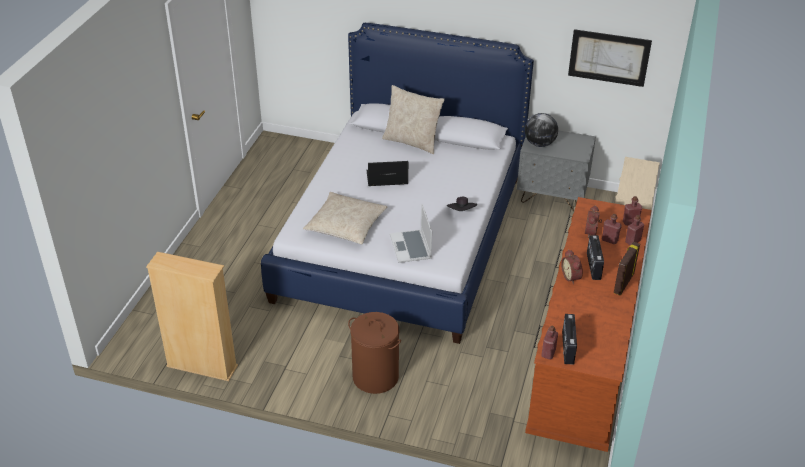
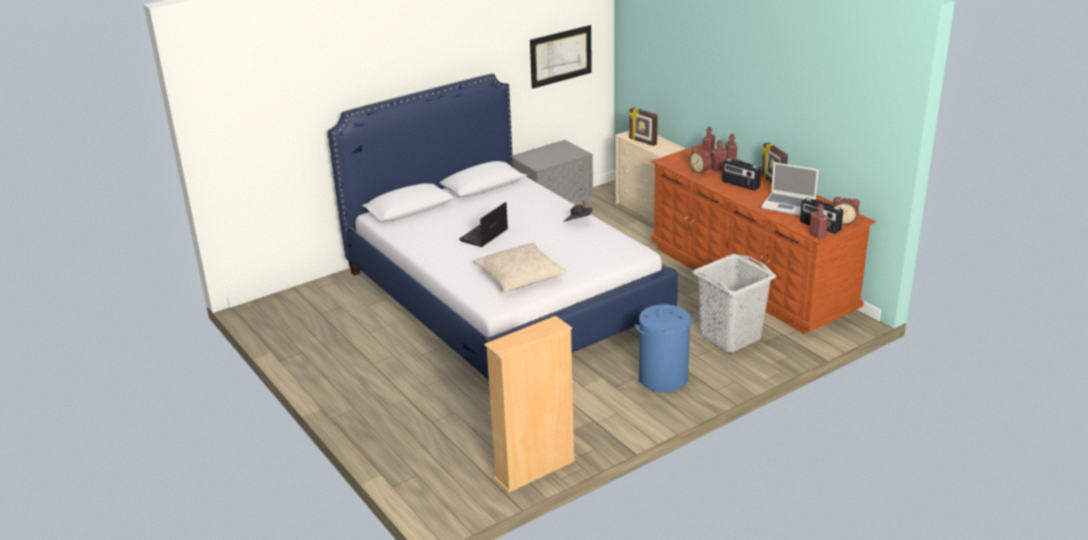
camera: 50 degrees left, 10 degrees down
(375, 376) = (662, 379): brown laundry basket -> blue laundry basket
(411, 247) = (593, 258): laptop -> laptop (789, 205)
(412, 141) = (449, 207): beige pillow -> none
(475, 388) = (730, 337): none -> grey laundry basket
(540, 144) = (540, 161): globe -> none
(572, 277) = (742, 196): alarm clock -> alarm clock (844, 221)
(631, 176) = (642, 141): none -> picture frame

